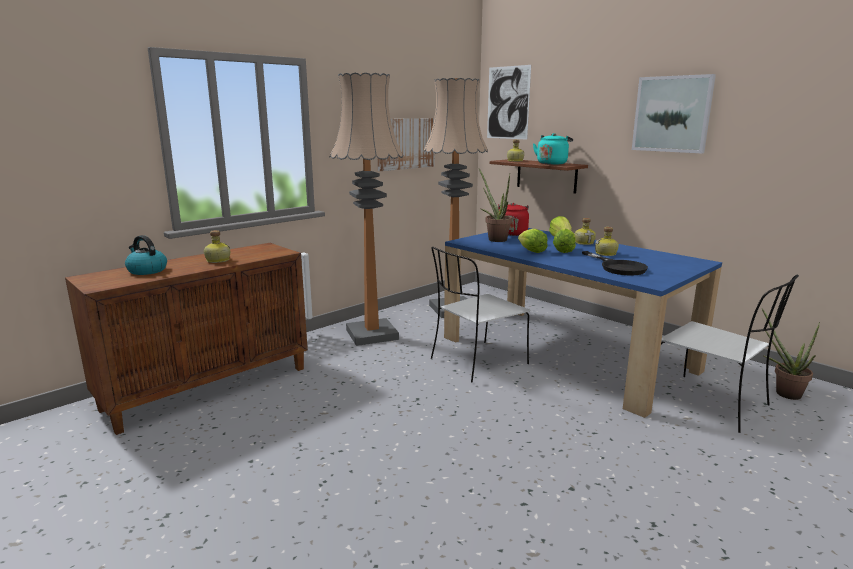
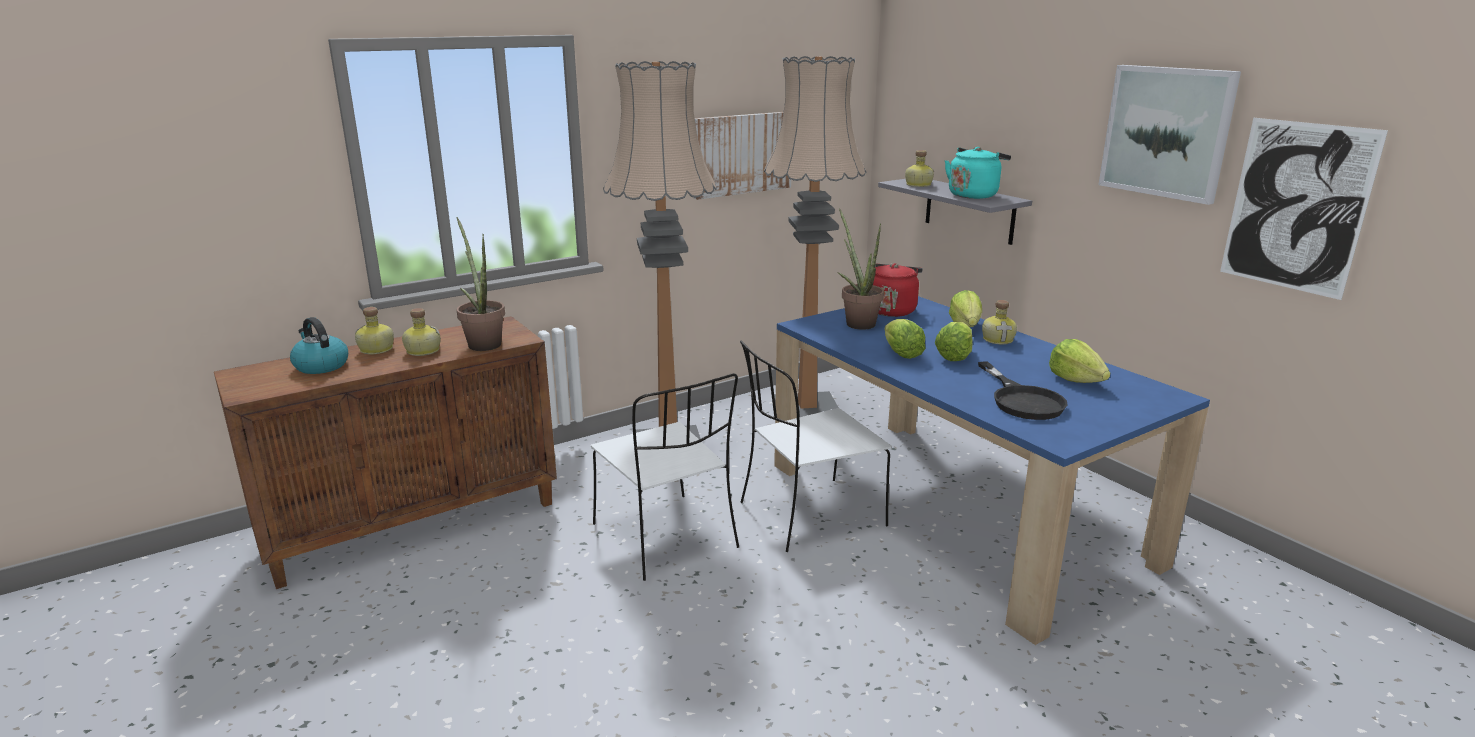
camera: 10 degrees right, 5 degrees up
(508, 103) = (917, 85): picture -> picture (1296, 207)
(546, 175) = (969, 210): brown shelf -> grey shelf
(606, 254) = (1020, 368): bottle -> bottle (376, 350)
(641, 257) = (1075, 380): none -> lettuce
(712, 403) = (1158, 631): white chair -> white chair (667, 538)
(782, 392) = (1293, 622): potted plant -> potted plant (483, 343)

